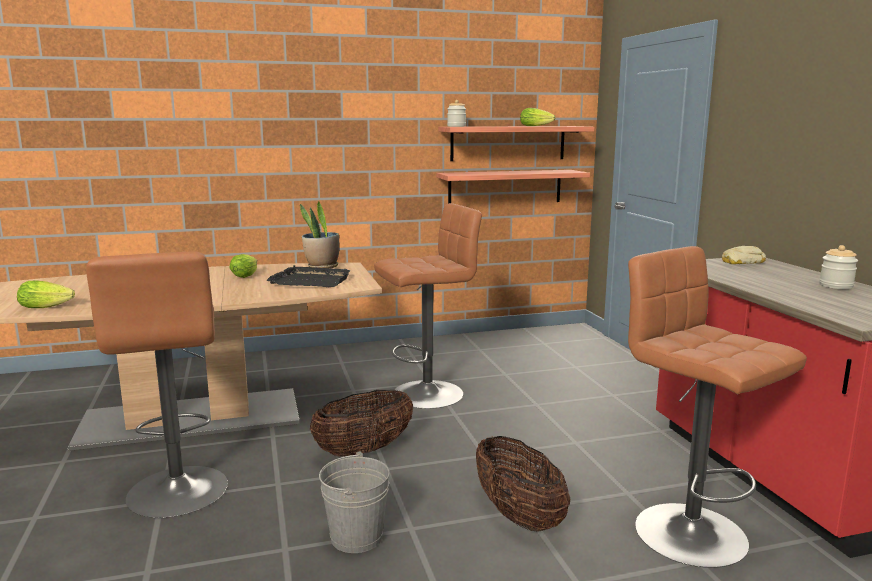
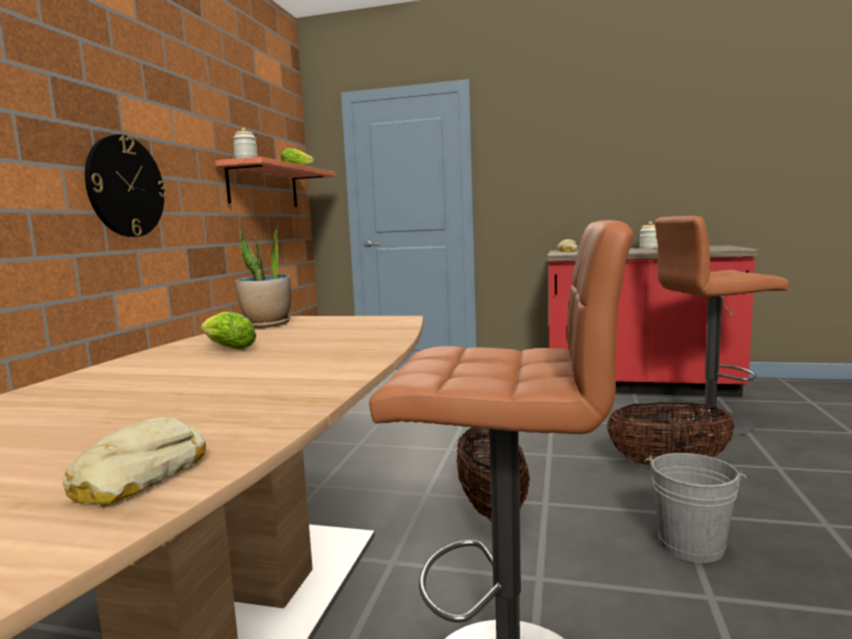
camera: 60 degrees left, 5 degrees down
(48, 306) = (137, 476): lettuce -> bread
(310, 281) = (335, 330): black tray -> none
(337, 155) = (125, 186): none -> wall clock
(428, 394) = (388, 450): brown stool -> none
(505, 187) = (267, 235): shelf -> none

